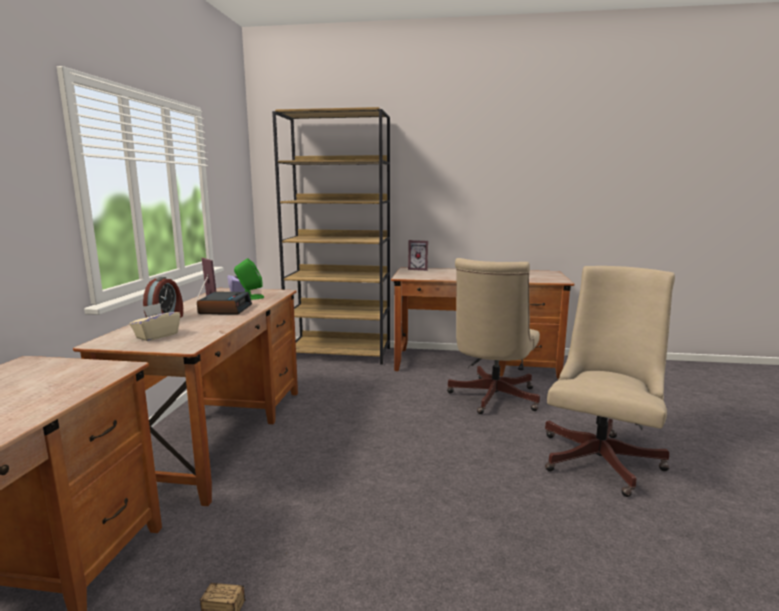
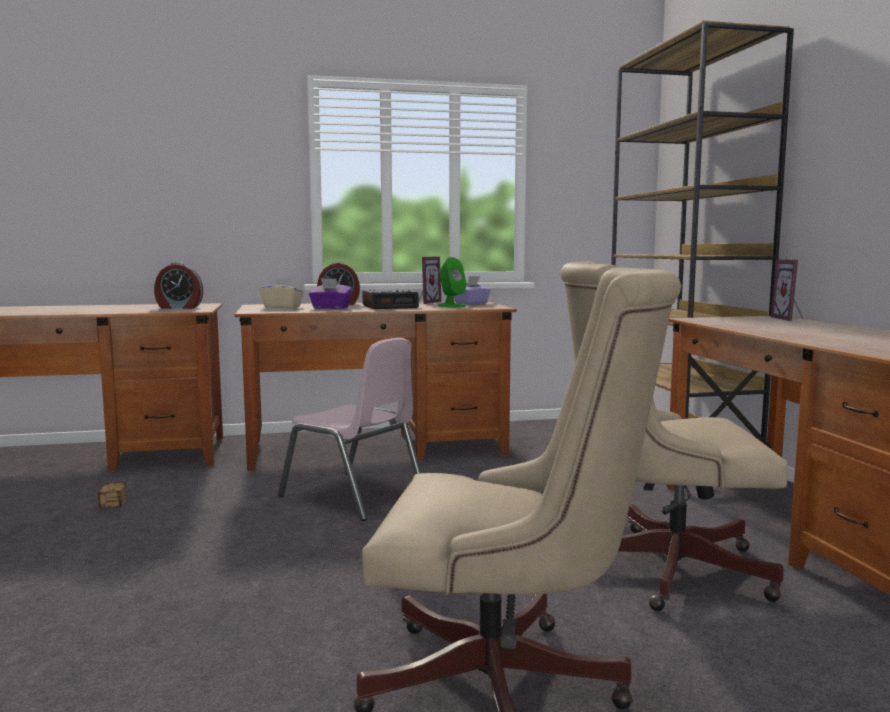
camera: 70 degrees right, 5 degrees down
(57, 374) = (179, 307): none -> alarm clock
(200, 323) = (330, 308): none -> purple tissue box
(329, 461) = (353, 496): none -> pink chair

